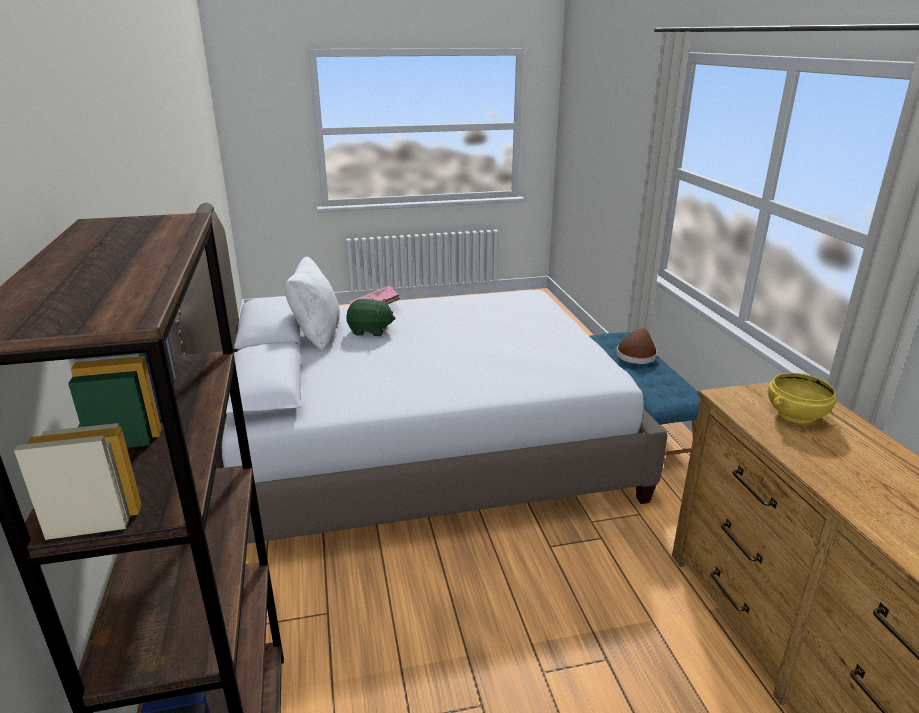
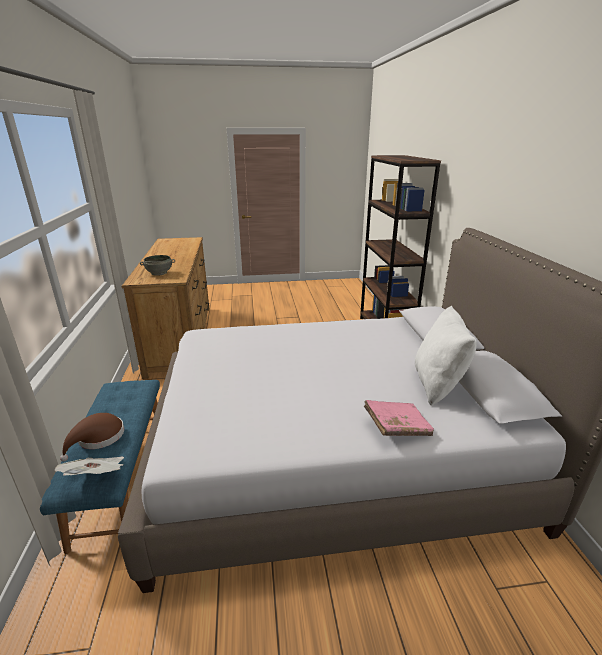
camera: 175 degrees left, 0 degrees up
(370, 331) = (386, 388): green plush toy -> none
(604, 337) = (97, 477): none -> newspaper
(795, 415) = (159, 273): yellow bowl -> grey bowl

